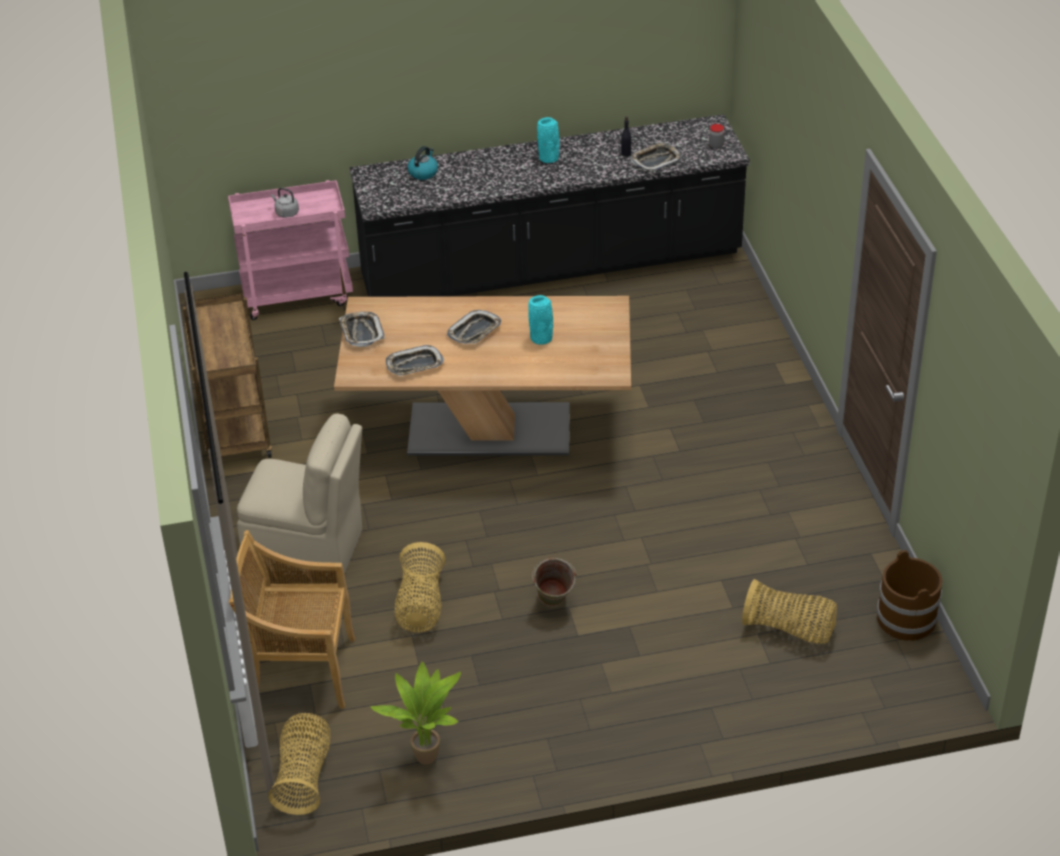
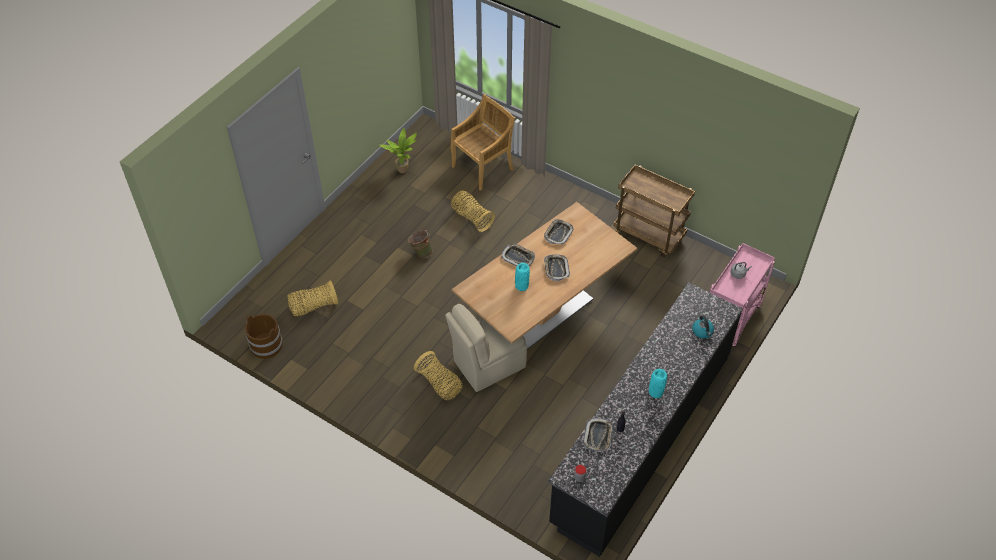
camera: 135 degrees right, 10 degrees up
(304, 777) = (436, 139): basket -> basket (439, 384)
(307, 549) = (543, 208): beige chair -> beige chair (487, 364)
(361, 332) = (603, 234): tray -> tray (518, 257)

